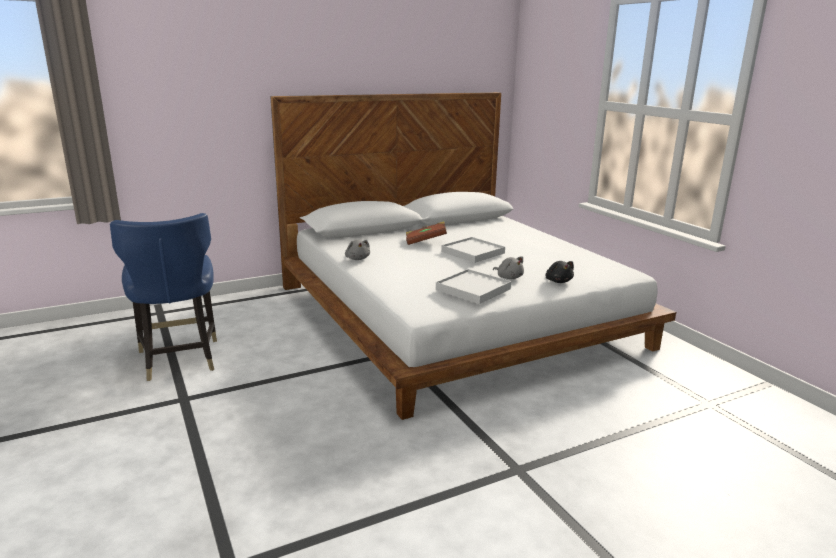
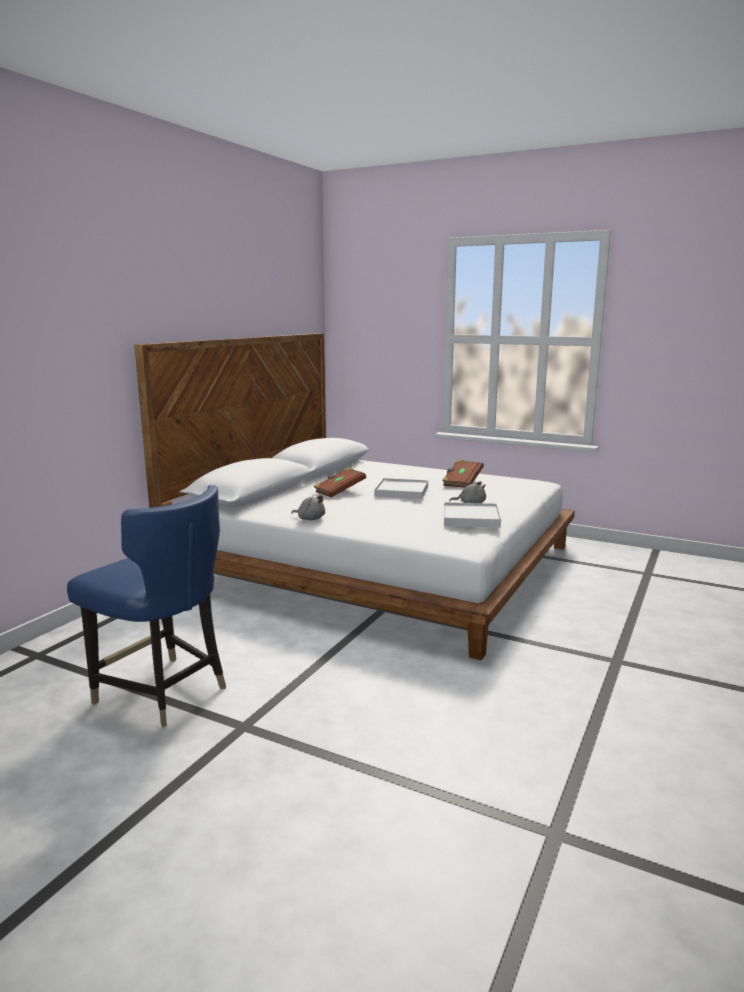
camera: 35 degrees left, 5 degrees down
(547, 256) = (461, 483): none -> brown book
(558, 281) = (510, 499): black plush toy -> none

